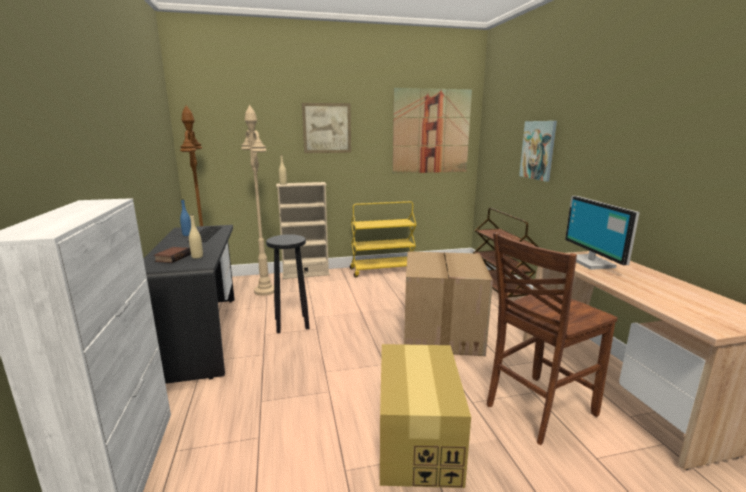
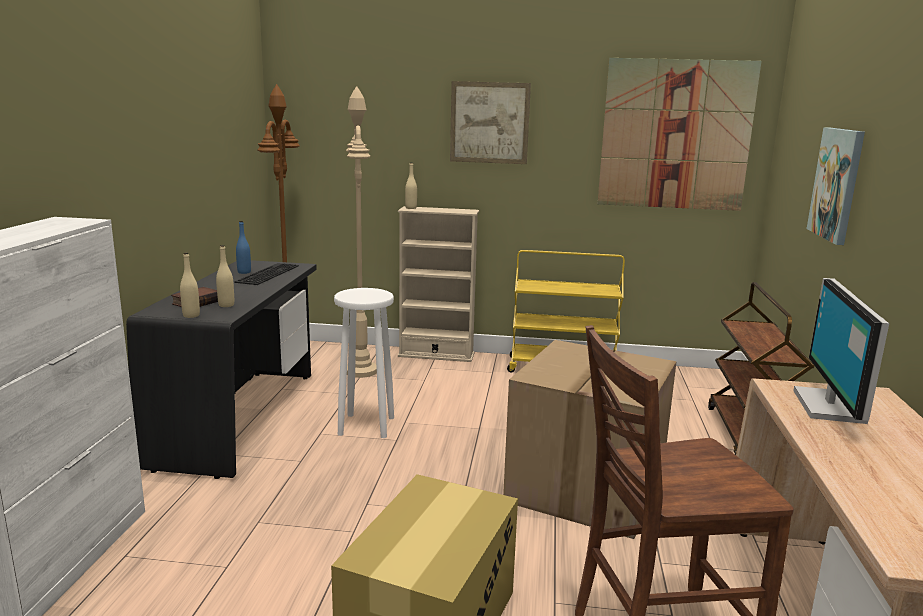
camera: 20 degrees right, 0 degrees up
(178, 267) = (191, 315): none -> beige bottle
(291, 324) = (366, 426): black stool -> white stool

